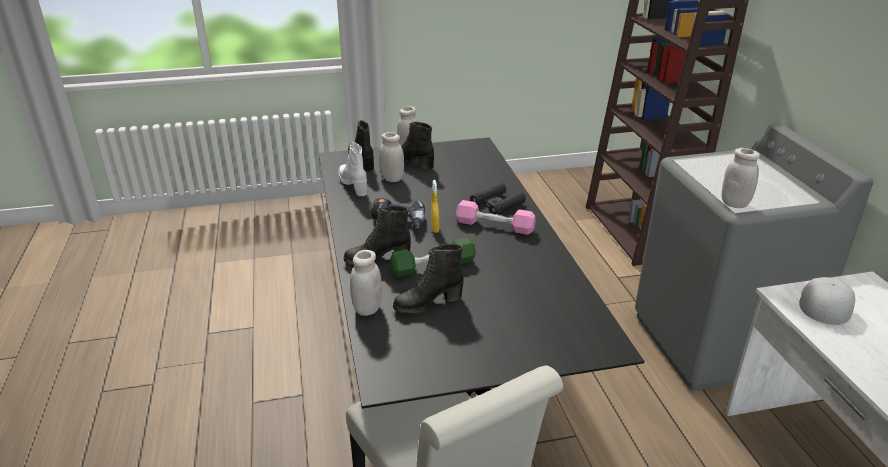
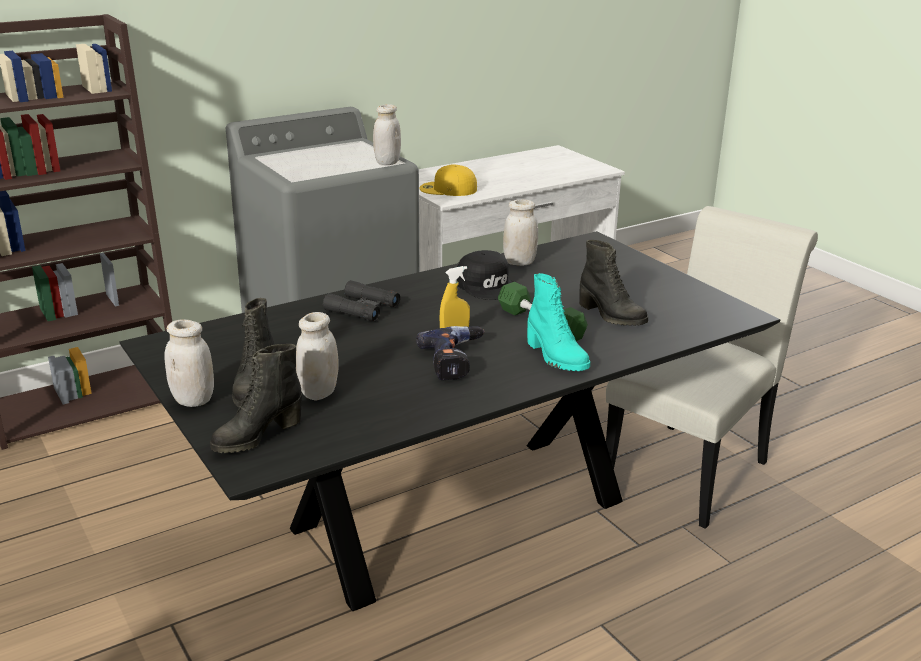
camera: 110 degrees left, 5 degrees down
(354, 184) = (357, 421): white boot -> none
(367, 308) = (653, 343): white jar -> white jar (519, 262)
(377, 259) = (555, 357): black boot -> turquoise boot
(494, 226) = (422, 303): pink dumbbell -> none
(516, 259) = (488, 285): none -> black cap
(825, 303) = (447, 189): white cap -> yellow cap

